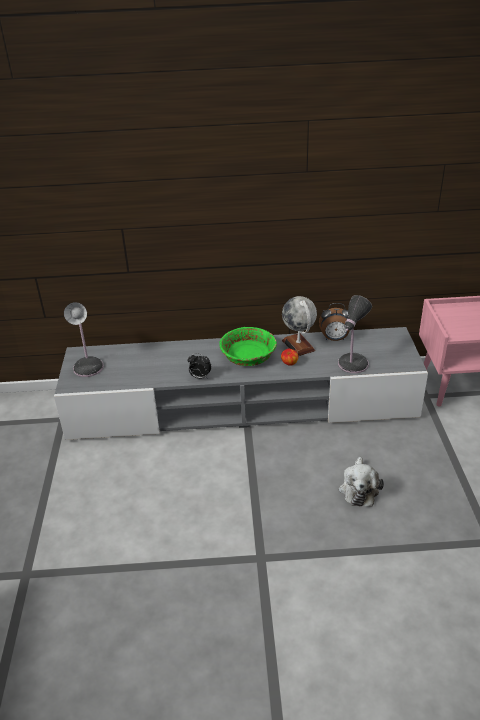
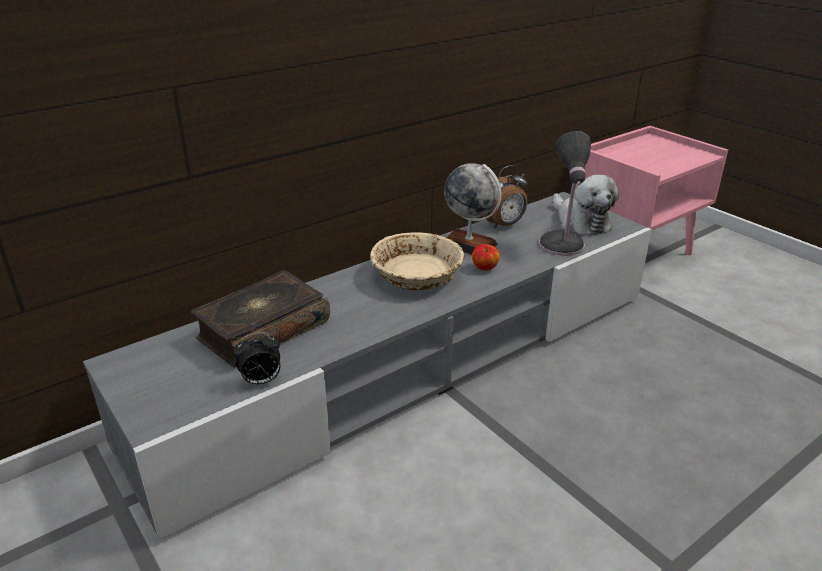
camera: 35 degrees left, 5 degrees down
(88, 366) = (162, 376): table lamp -> none
(147, 359) = (262, 330): none -> book
(200, 377) = (380, 326): alarm clock -> alarm clock (261, 381)
(248, 355) = (417, 276): green bowl -> beige bowl
(359, 489) = (672, 408): plush toy -> plush toy (580, 222)

